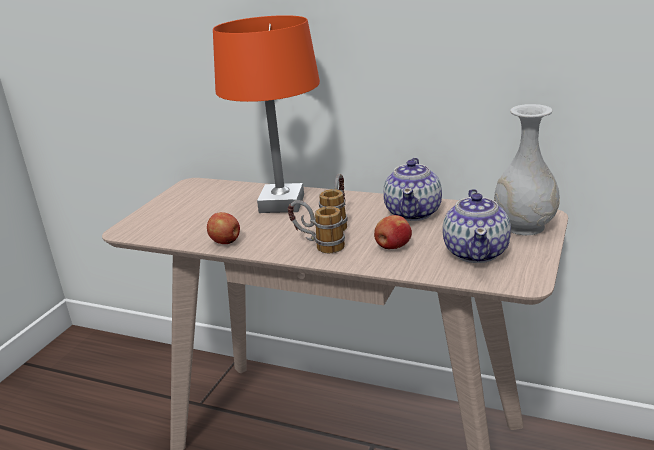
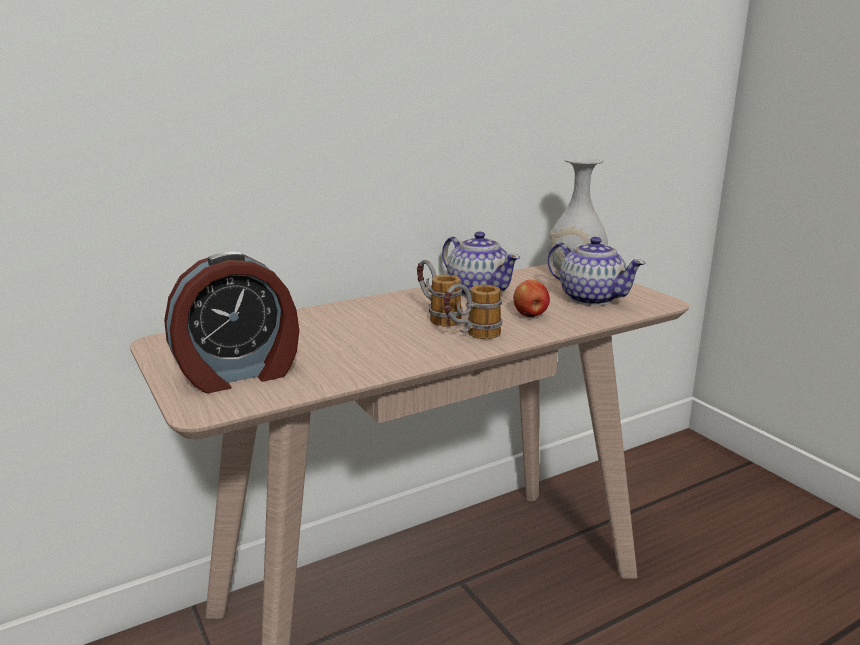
camera: 55 degrees left, 5 degrees down
(173, 218) = (239, 374): none -> alarm clock
(226, 242) = (374, 367): apple -> none
(282, 204) = (340, 323): orange table lamp -> none

